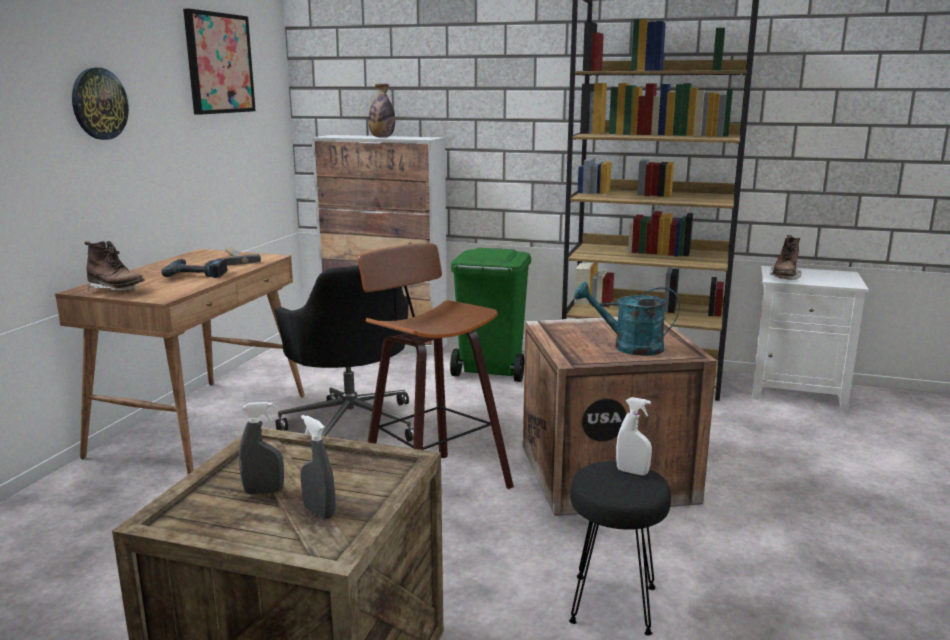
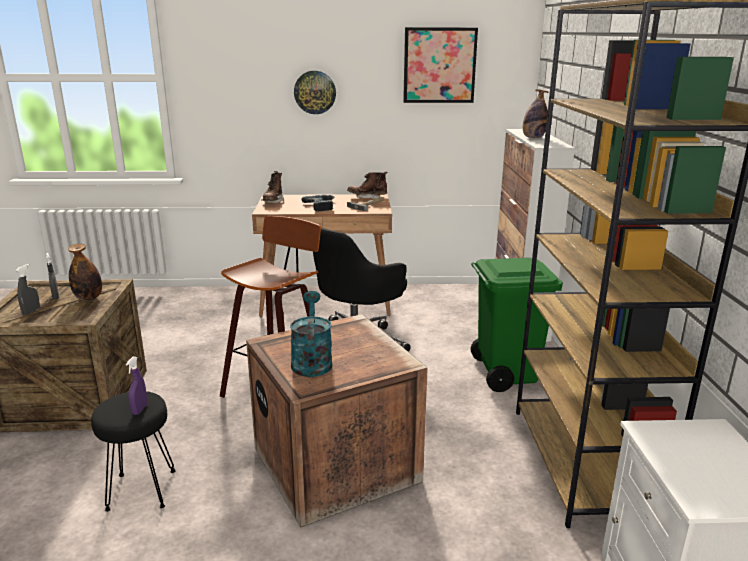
camera: 70 degrees right, 5 degrees up
(305, 461) = (89, 298): none -> bottle
(632, 472) = (139, 410): white spray bottle -> purple spray bottle
(784, 277) = (666, 438): brown boot -> brown boot (367, 197)

